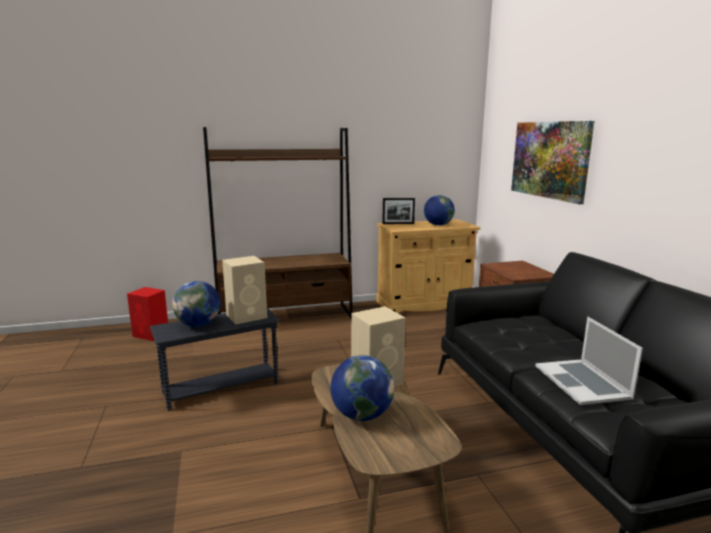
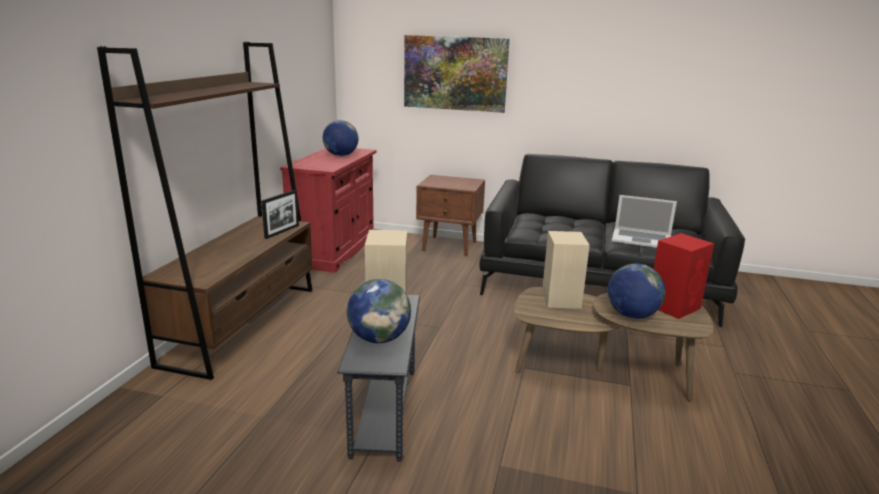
camera: 60 degrees left, 5 degrees up
(151, 334) = (123, 441): red speaker -> red speaker (674, 306)
(398, 223) = (303, 162): picture frame -> picture frame (282, 231)
(423, 304) = (334, 250): beige cabinet -> red cabinet

